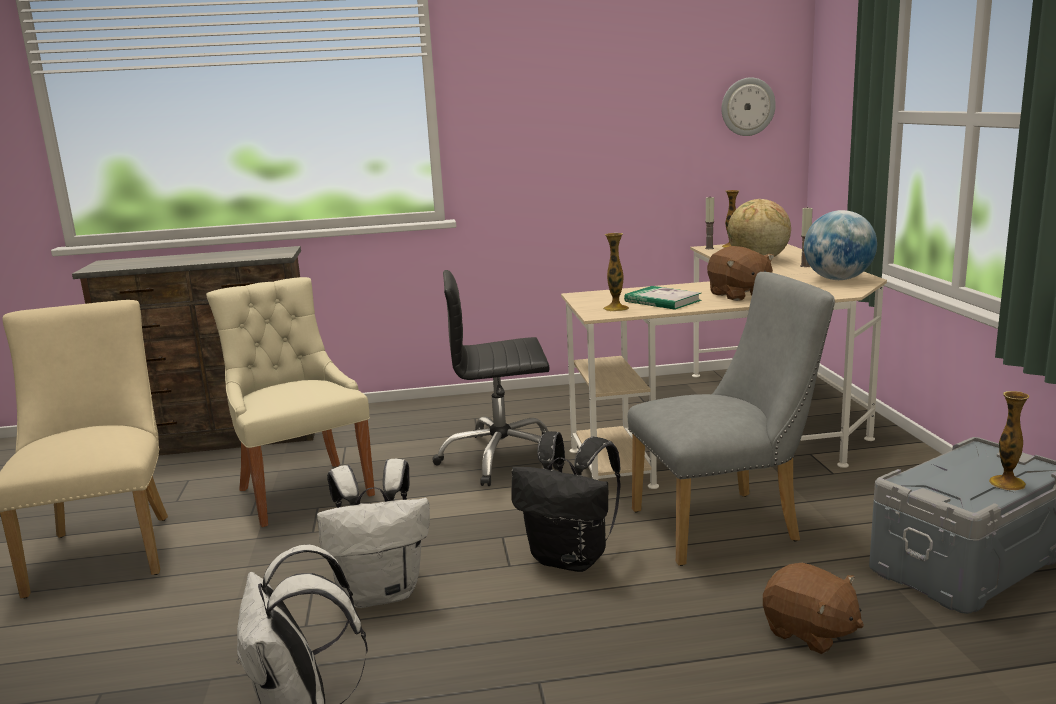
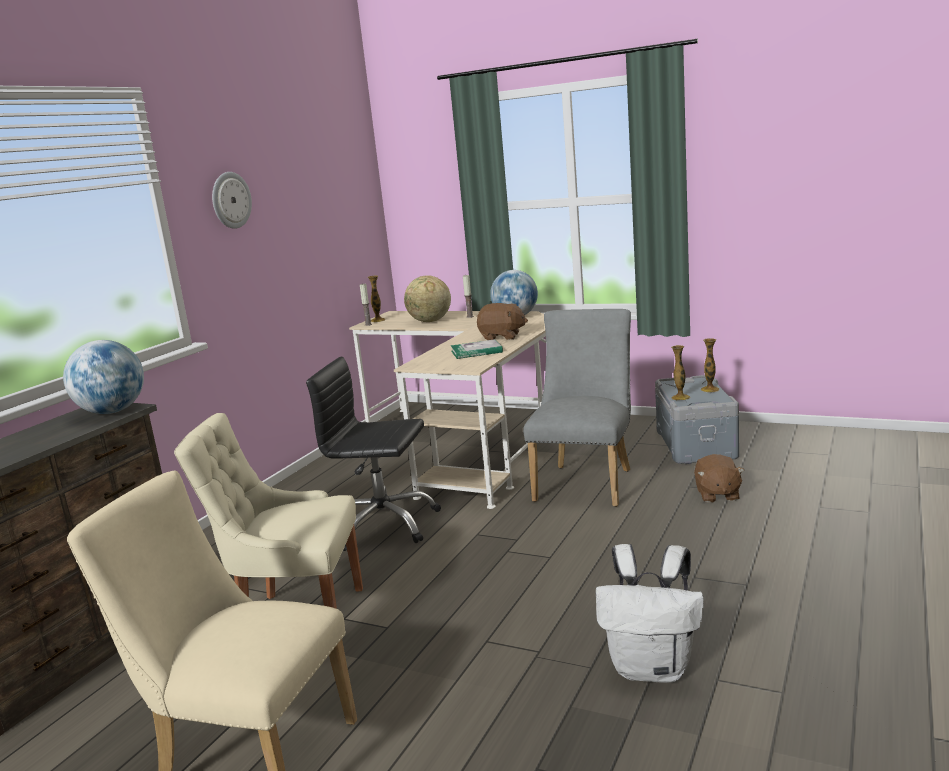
camera: 55 degrees left, 0 degrees up
(268, 254) = (112, 412): none -> globe
(382, 592) = (528, 611): white backpack -> none
(501, 458) = (383, 525): black office chair -> black office chair turned 75 degrees clockwise
(571, 559) = (567, 535): black backpack -> none
(616, 308) = (469, 362): vase -> vase (680, 397)
(747, 107) = (356, 211): wall clock -> wall clock (230, 200)
(809, 632) = (717, 495): brown plush toy -> brown plush toy turned 105 degrees clockwise

